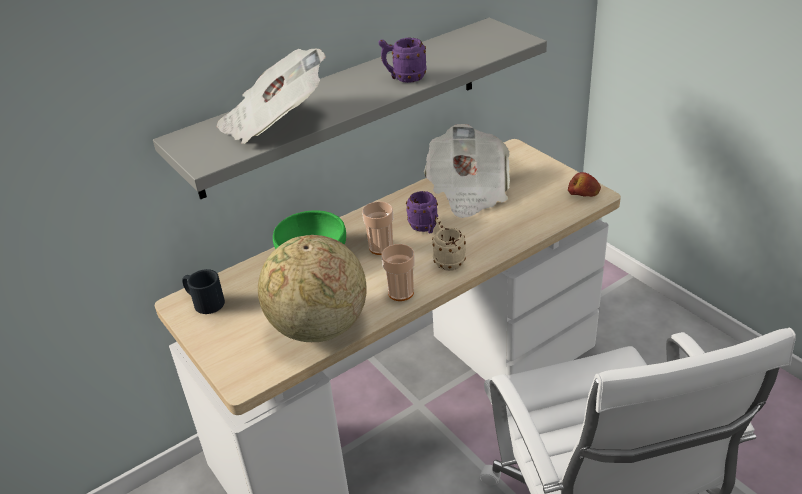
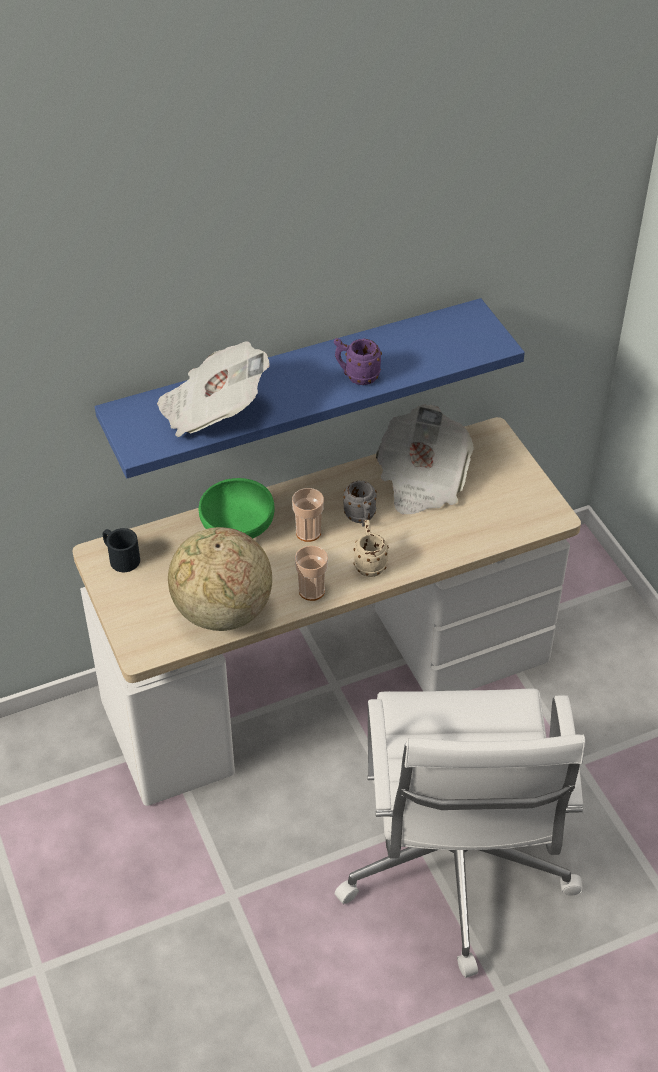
camera: 10 degrees right, 10 degrees up
(343, 105) = (295, 379): grey shelf -> blue shelf
(426, 228) = (361, 518): purple mug -> grey mug
(583, 193) = (542, 512): apple -> none

